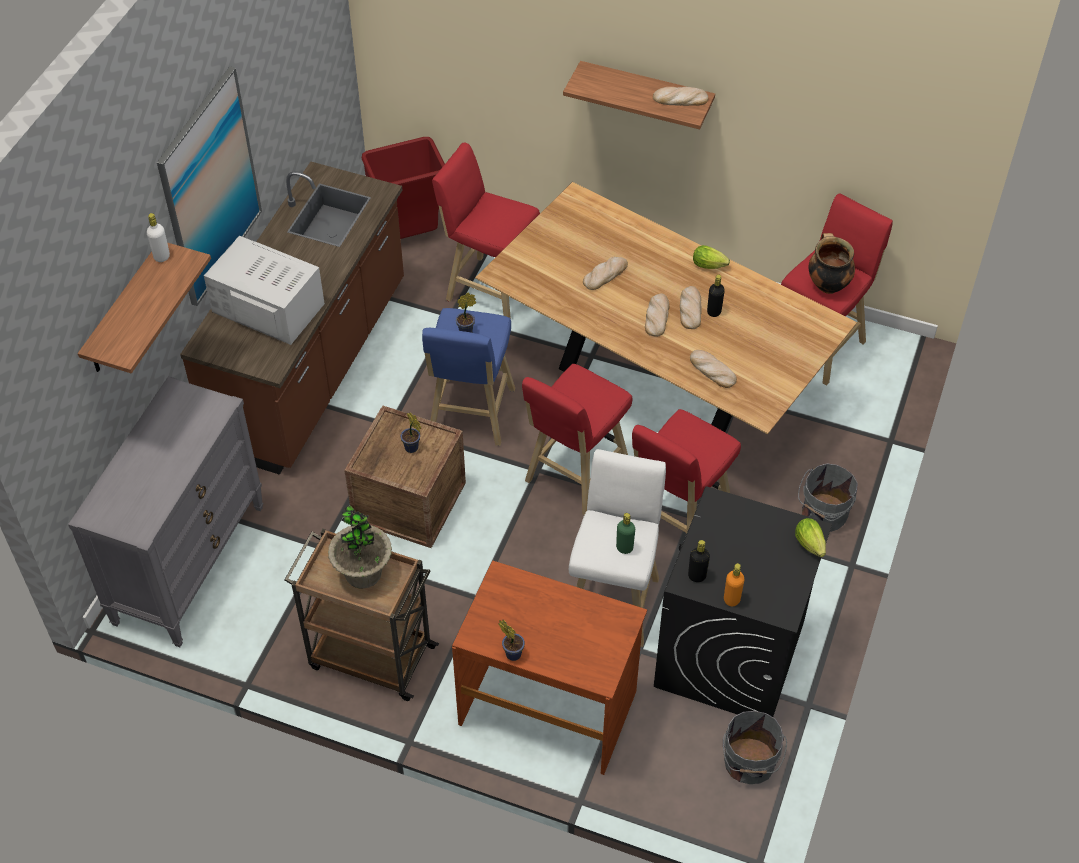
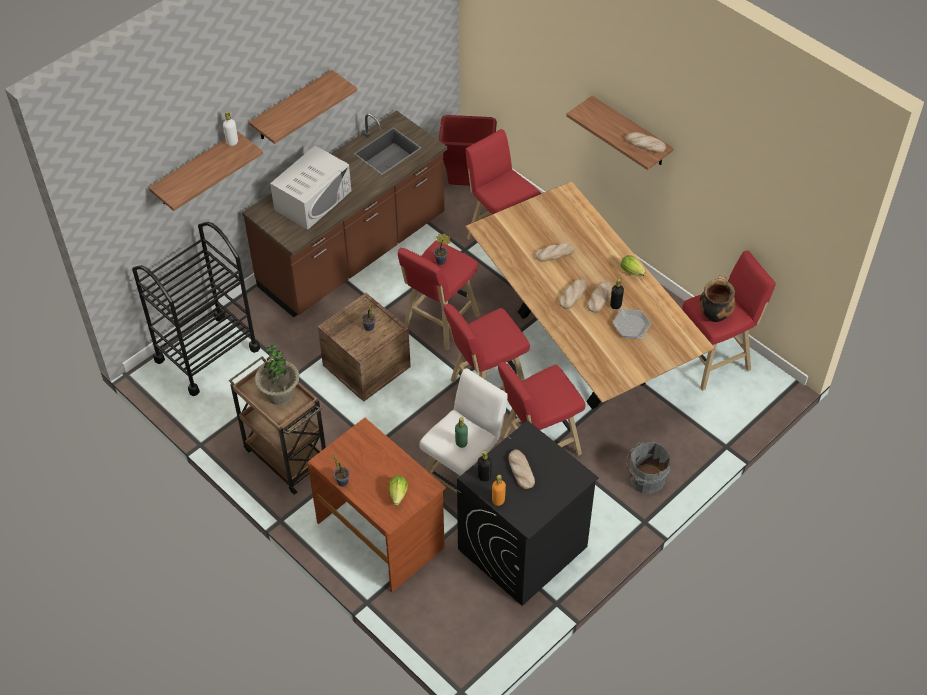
camera: 25 degrees right, 0 degrees up
(189, 563) = (207, 354): grey dresser -> black cart
(210, 187) = (292, 106): picture -> shelf
(268, 307) = (313, 200): white microwave -> white microwave turned 75 degrees clockwise
(470, 416) = (439, 323): blue stool -> red stool
(712, 370) = (589, 345): bread -> bread (520, 470)
(747, 330) = (631, 326): none -> frying pan
(749, 763) = (492, 625): grey bucket -> none
(811, 546) = (574, 486): lettuce -> lettuce (398, 496)

